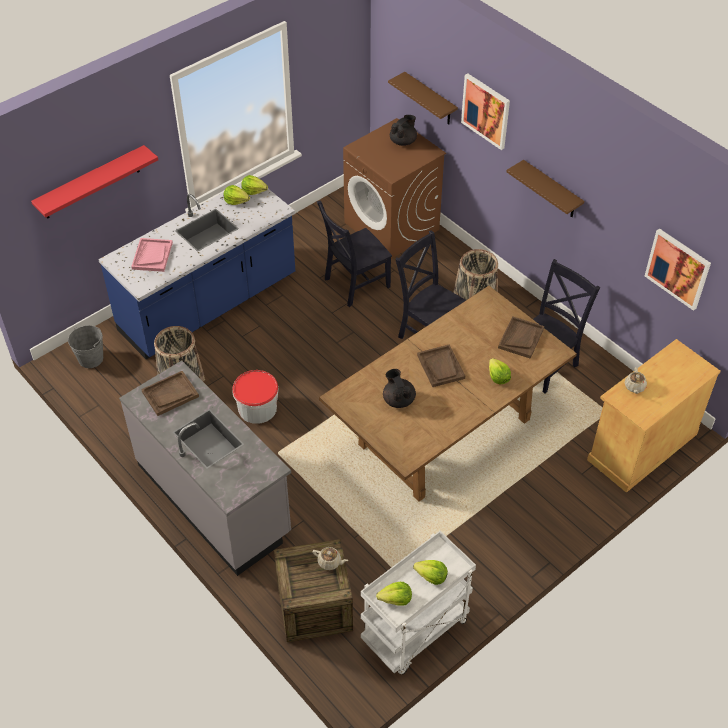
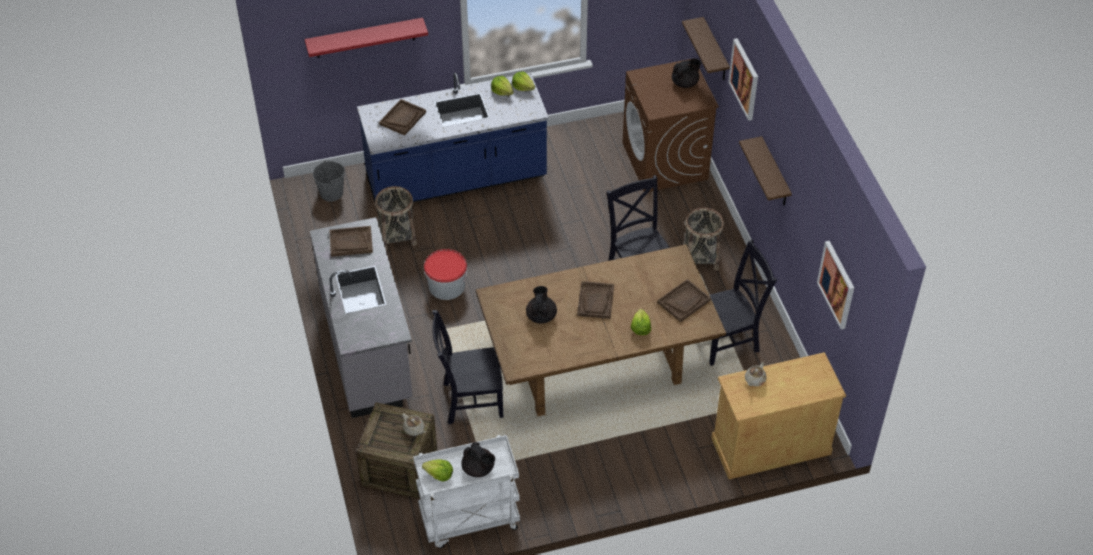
camera: 25 degrees right, 0 degrees up
(152, 256) = (402, 118): pink tray -> brown tray
(354, 284) = (597, 204): black chair -> black chair (469, 400)
(431, 576) = (478, 469): lettuce -> black teapot

